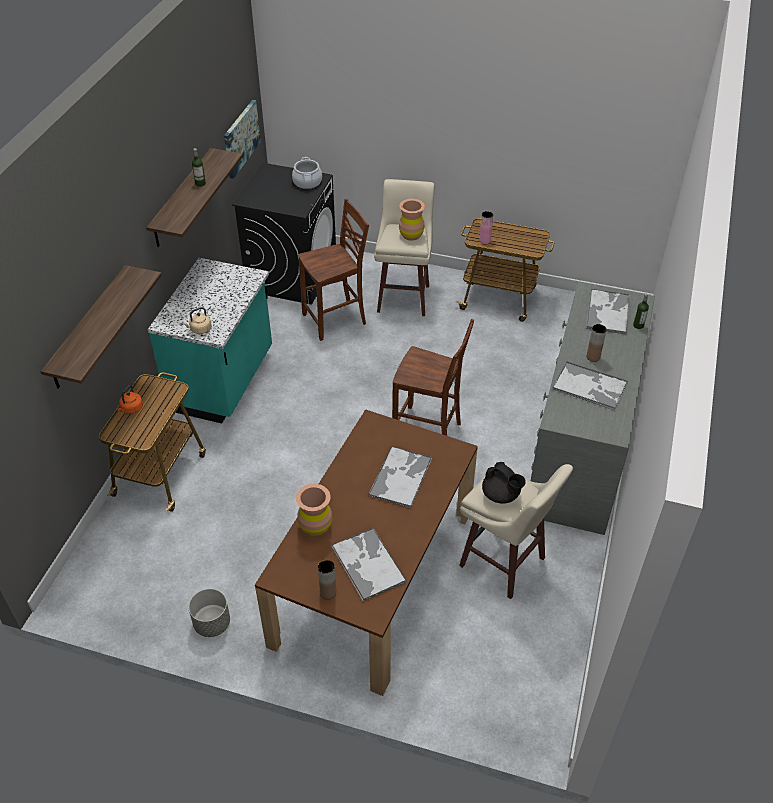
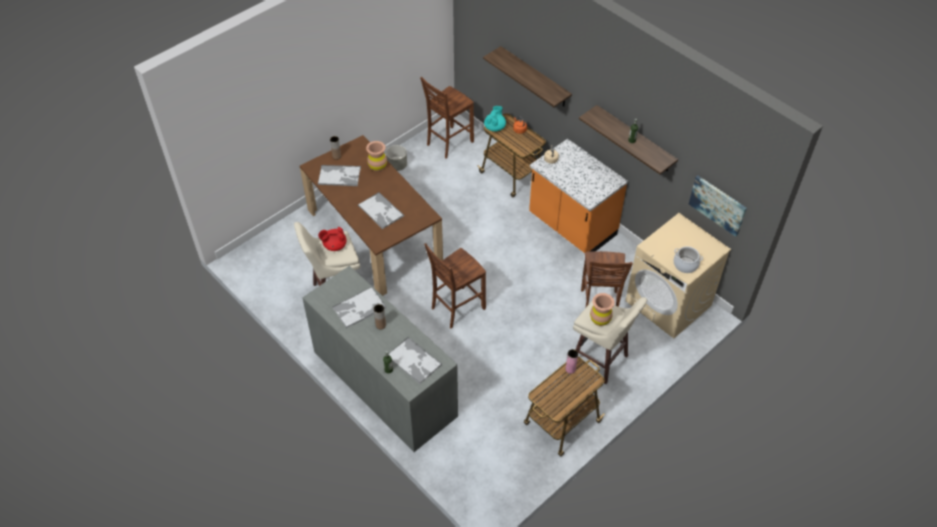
camera: 120 degrees right, 5 degrees up
(124, 580) = (448, 143): none -> brown chair
(139, 437) = (495, 127): none -> turquoise teapot
(224, 381) = (571, 226): turquoise counter -> orange counter
(292, 275) = (668, 303): black washing machine -> beige washing machine
(501, 495) = (334, 245): black teapot -> red teapot

